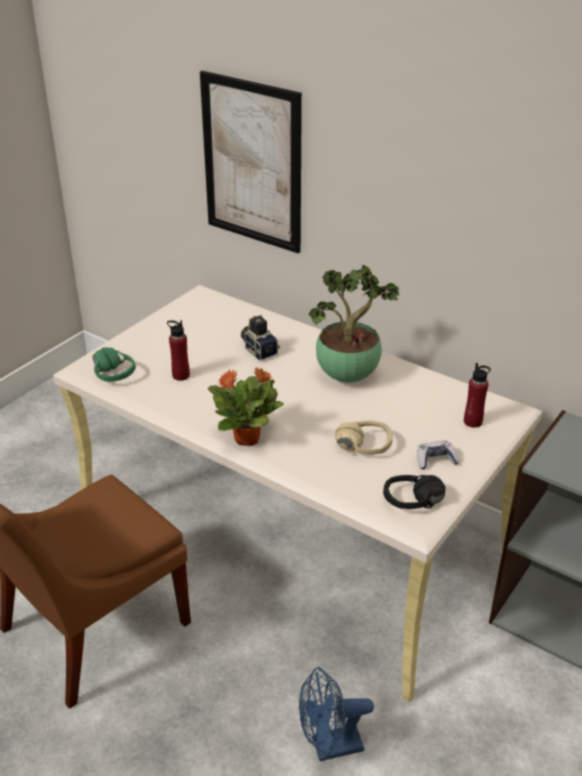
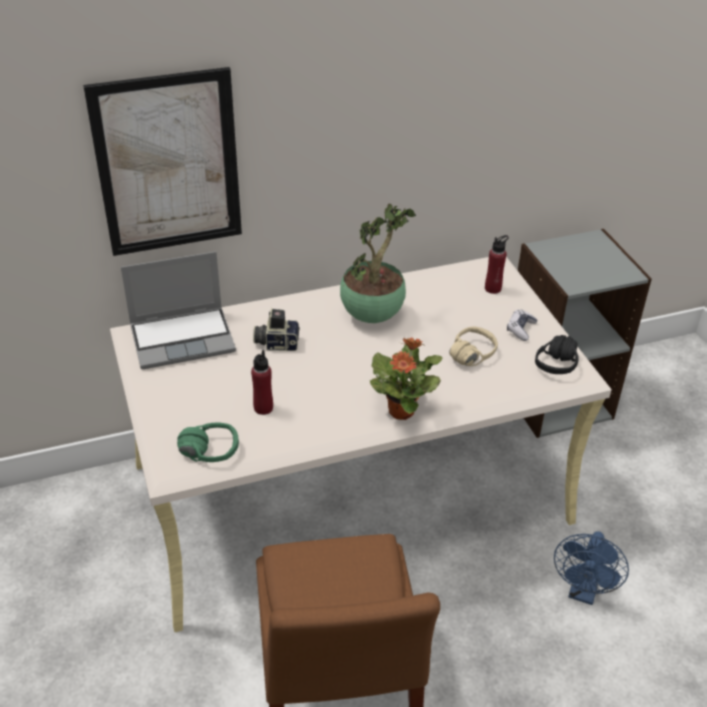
camera: 55 degrees left, 5 degrees up
(217, 312) = (183, 338): none -> laptop

